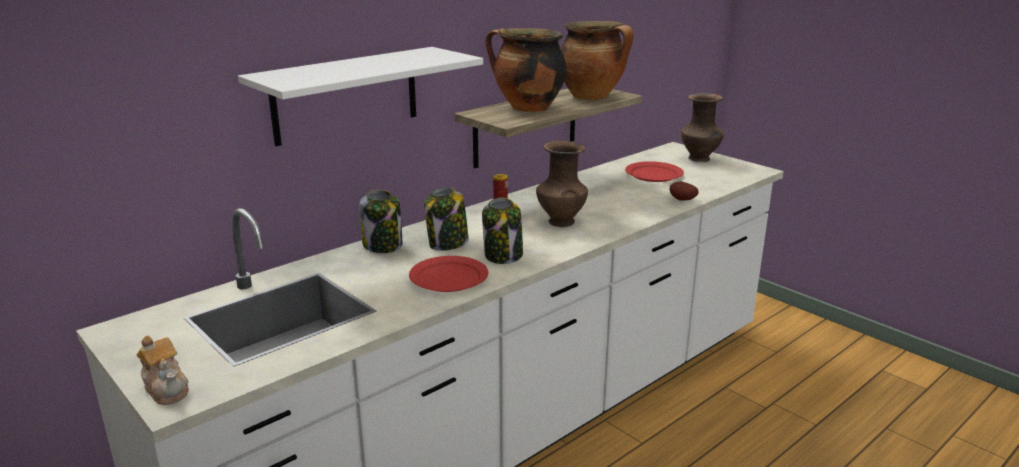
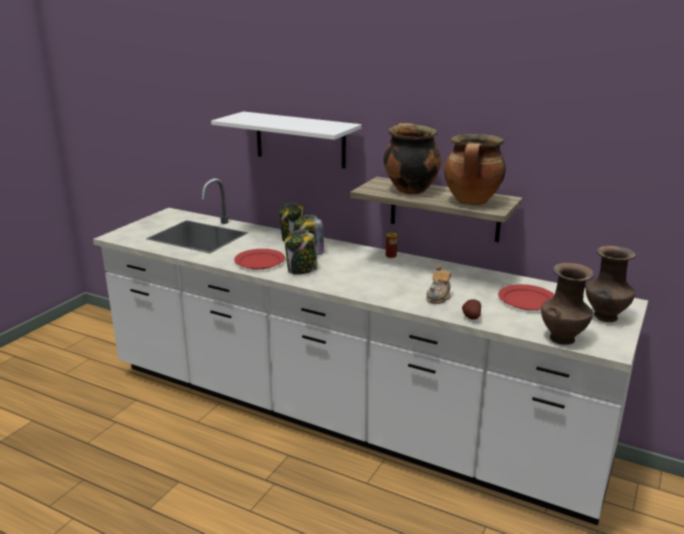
camera: 70 degrees right, 0 degrees up
(167, 389) = (124, 233): teapot -> teapot (439, 297)
(560, 221) = (375, 278): brown vase -> brown vase (562, 338)

